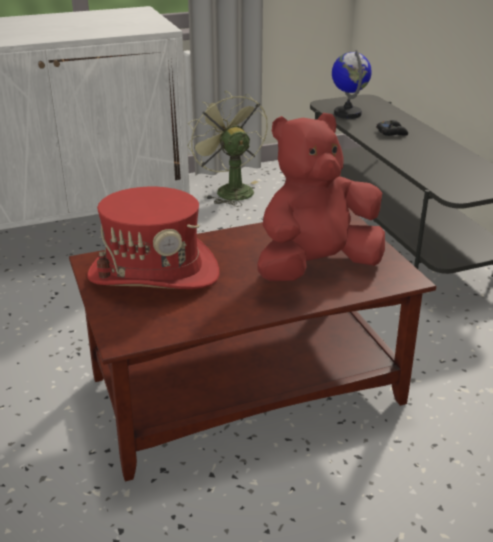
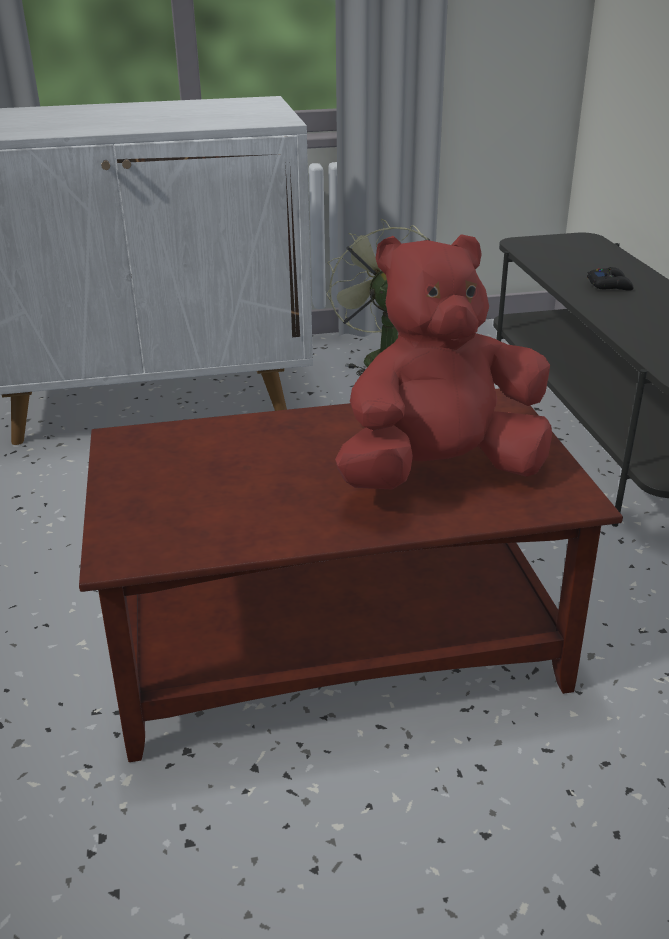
camera: 10 degrees right, 0 degrees up
(154, 273) = (199, 462): red hat -> none
(347, 114) = (550, 257): globe -> none

